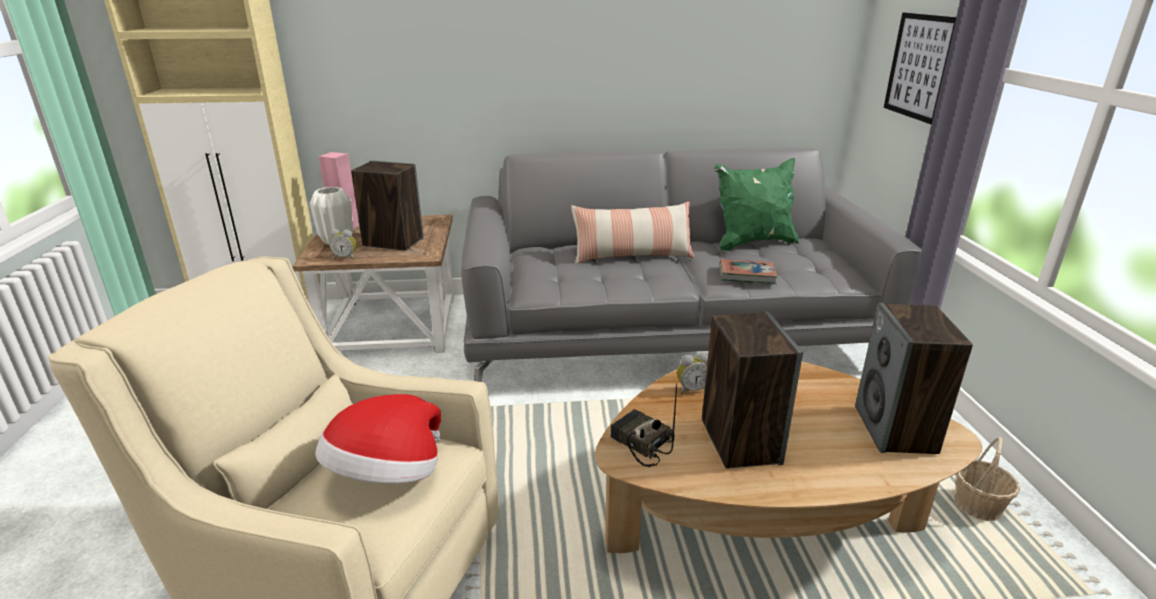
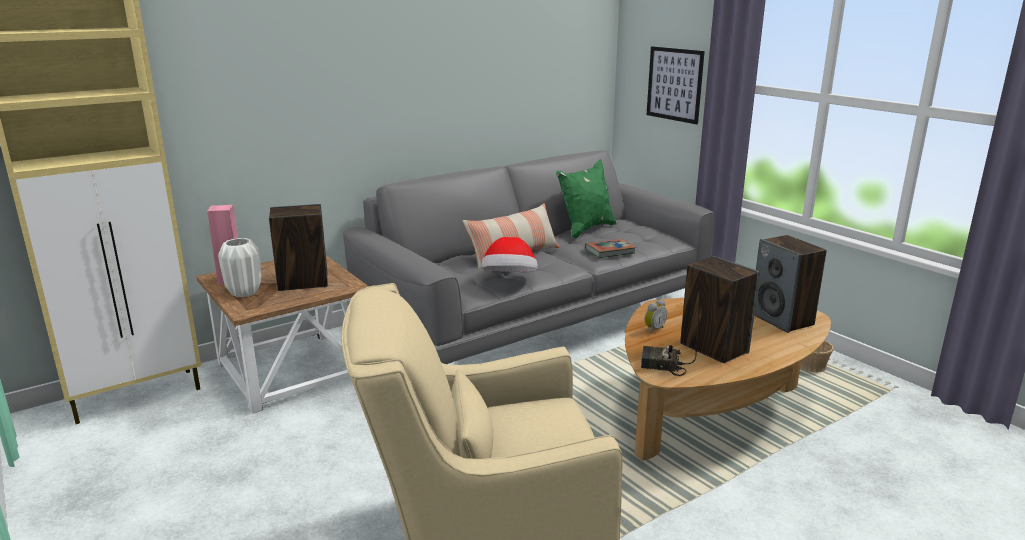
camera: 30 degrees left, 5 degrees down
(345, 257) = (277, 303): alarm clock -> none
(387, 476) = (546, 426): hat -> hat (510, 280)

